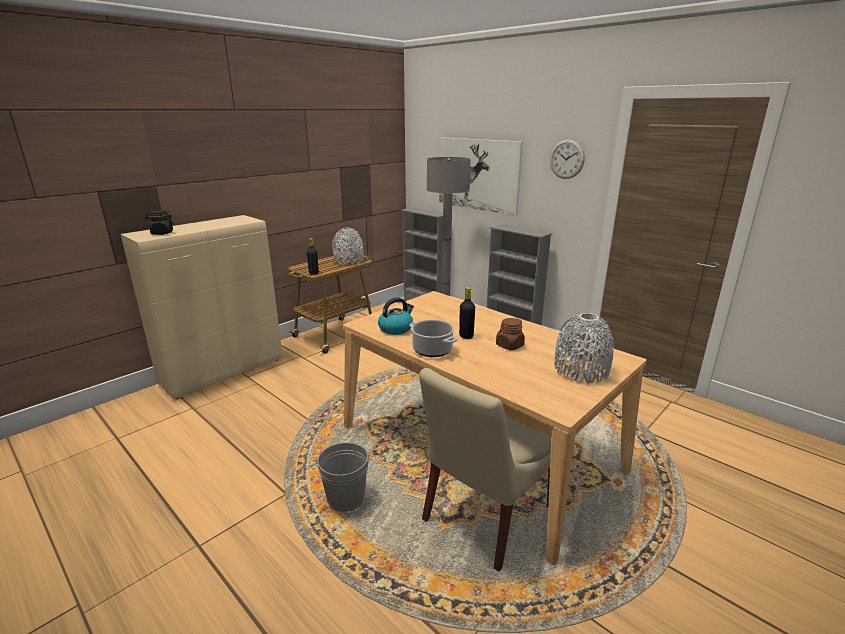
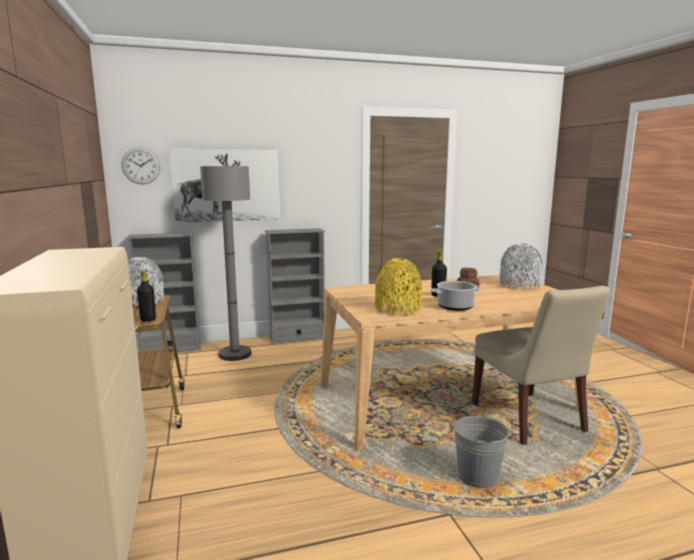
camera: 60 degrees left, 10 degrees down
(162, 233) = (53, 278): black jar -> none
(396, 328) = (397, 309): kettle -> yellow vase
(567, 159) = (323, 163): wall clock -> wall clock (141, 166)

